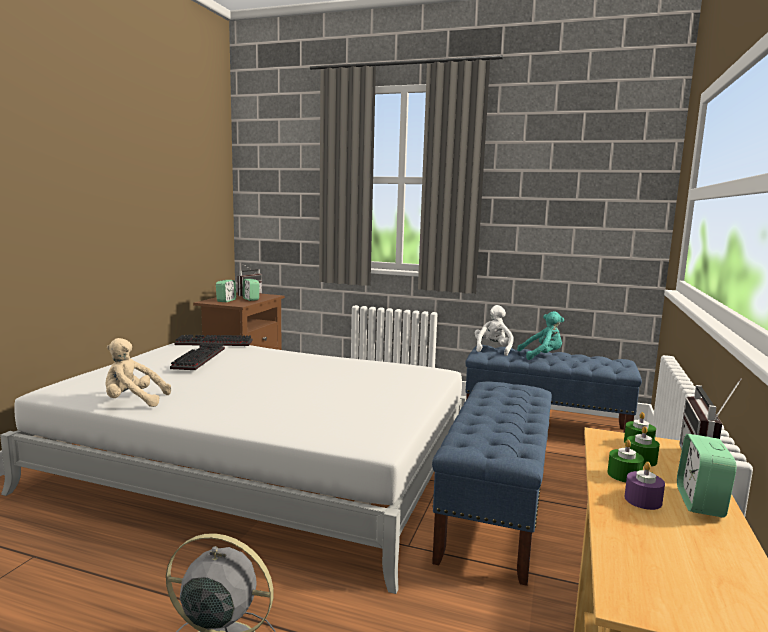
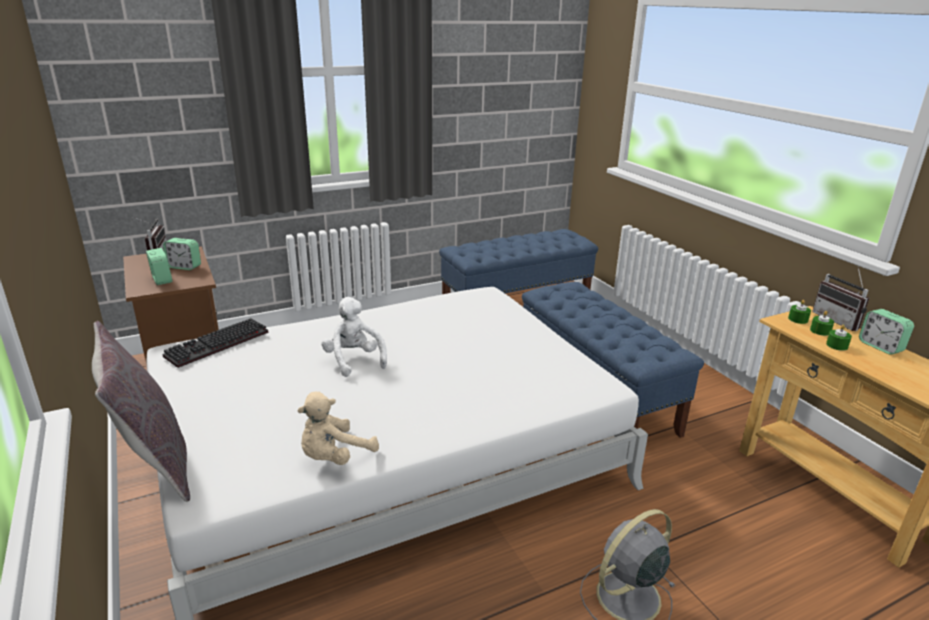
camera: 45 degrees left, 15 degrees up
(75, 373) = (154, 464): none -> grey pillow
(198, 358) = (260, 373): keyboard -> none
(493, 349) = (470, 250): white plush toy -> white plush toy (354, 360)
(542, 356) = (513, 245): turquoise plush toy -> none
(643, 500) = (869, 357): purple candle -> none

